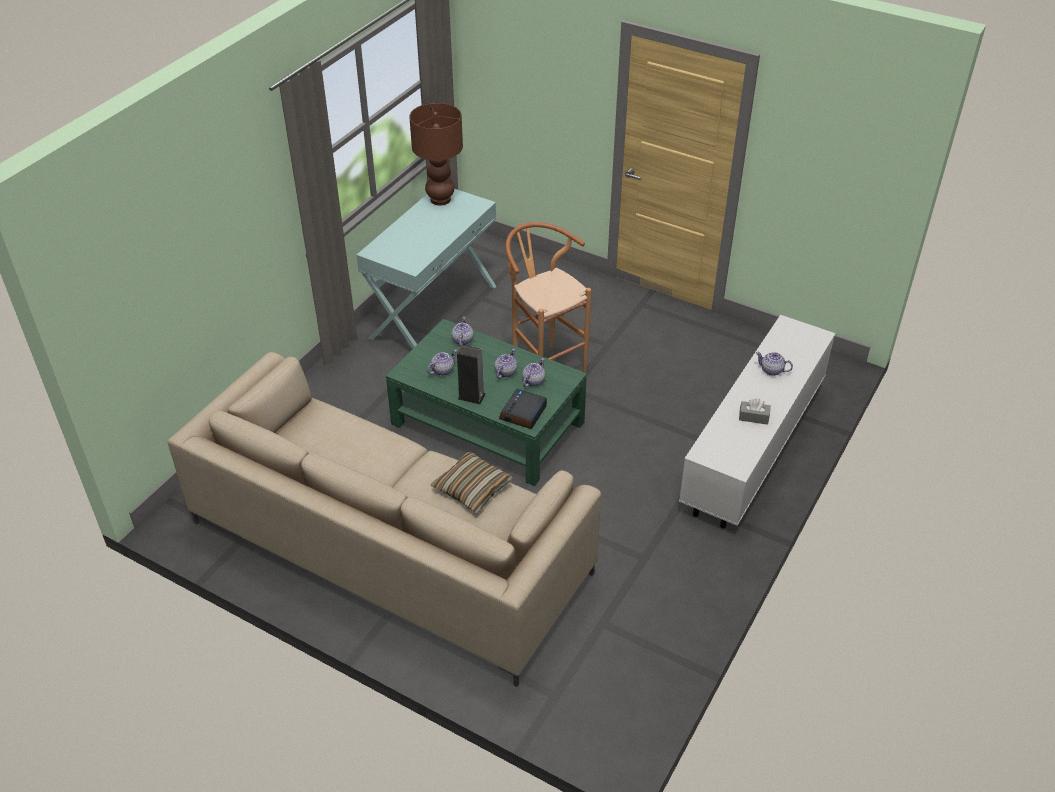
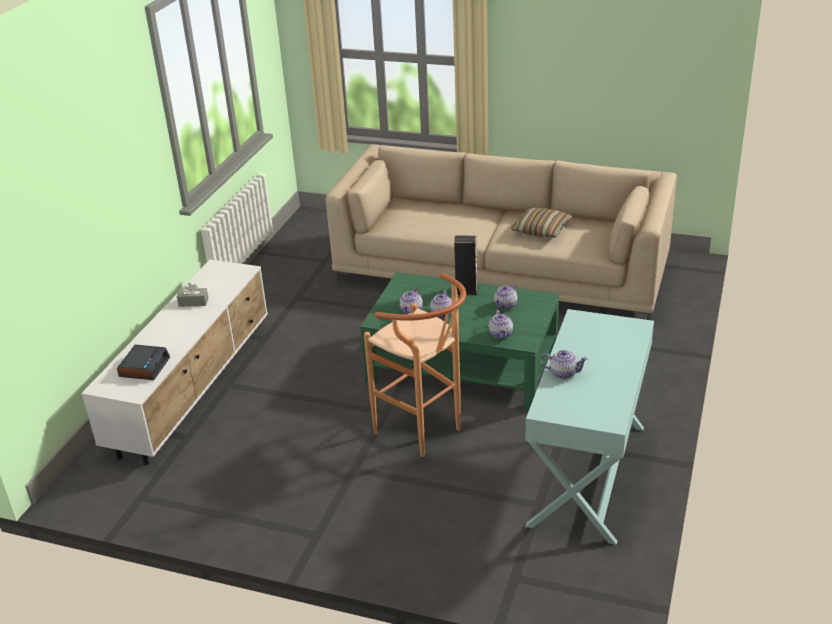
camera: 170 degrees right, 10 degrees down
(440, 199) = (604, 408): brown table lamp -> none
(472, 488) = (433, 226): pillow -> pillow (541, 229)
(523, 413) = (412, 285): alarm clock -> alarm clock (144, 367)
(772, 370) = (165, 343): teapot -> teapot (563, 373)

